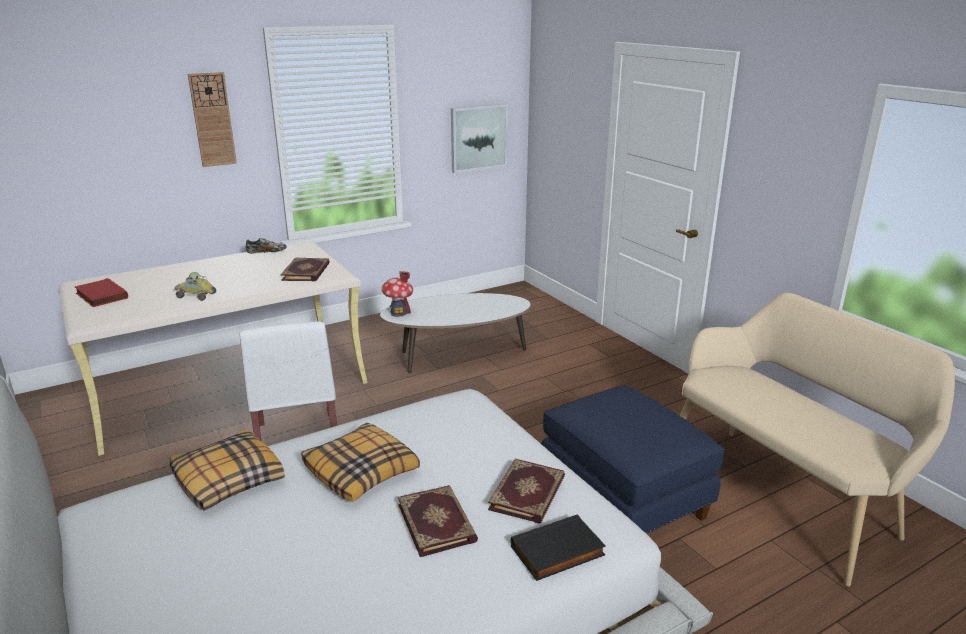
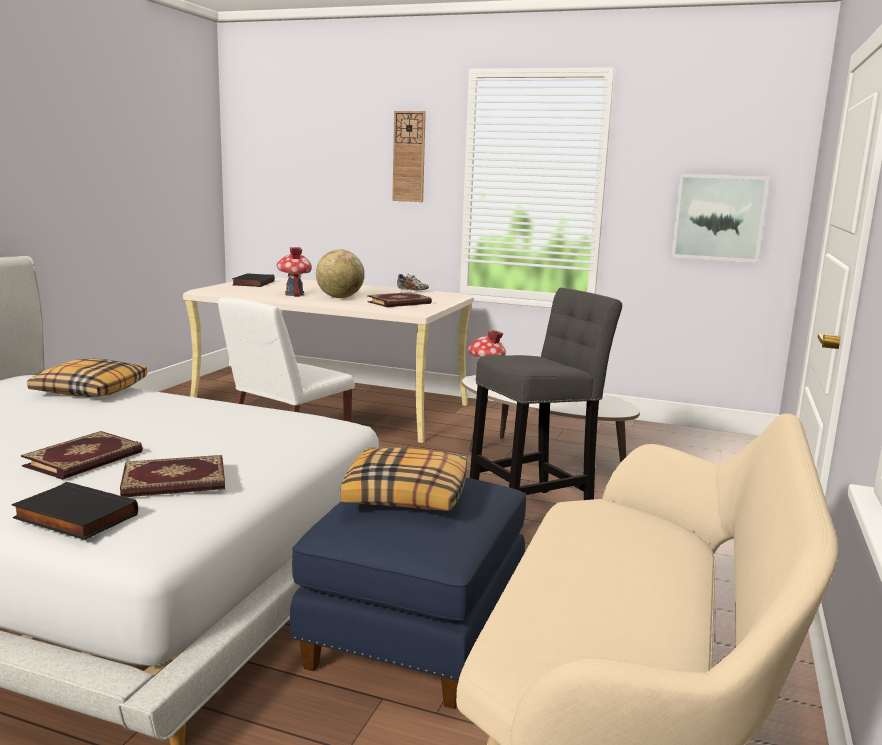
camera: 50 degrees right, 10 degrees down
(100, 296) = (252, 283): red book -> black book
(195, 295) = (294, 294): toy car -> toy house
(244, 284) = (340, 297): none -> globe
(362, 471) = (144, 419): pillow -> pillow (407, 495)
(525, 394) = (535, 511): none -> grey stool

